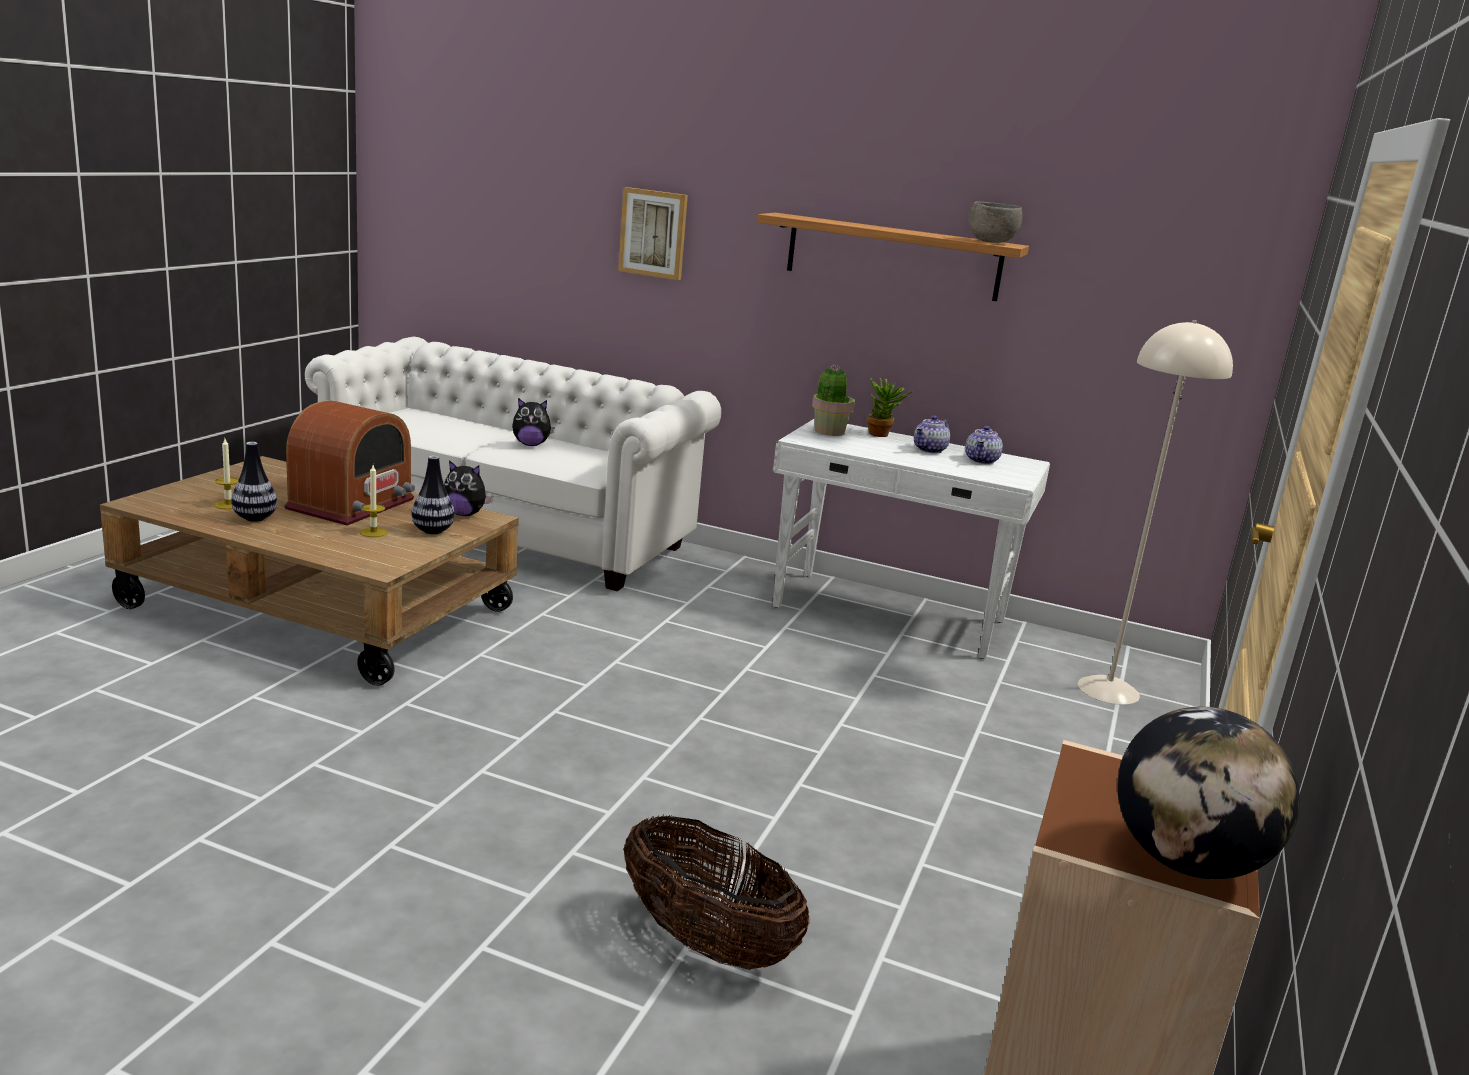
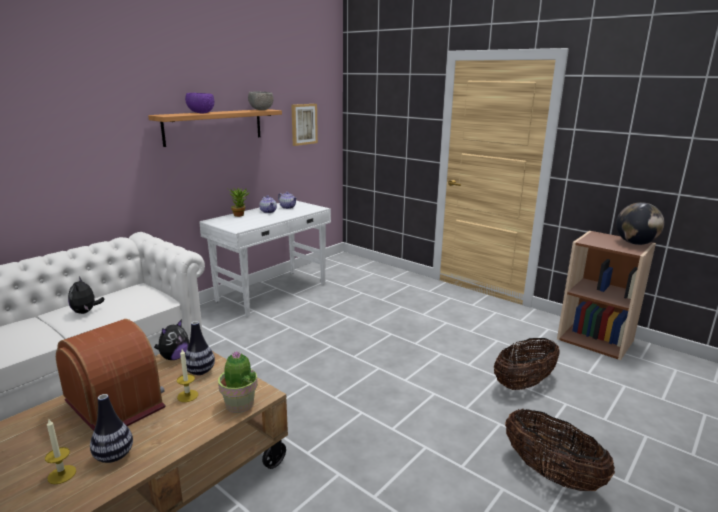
camera: 70 degrees left, 0 degrees up
(378, 956) = (551, 474): none -> basket
(531, 444) = (86, 312): plush toy -> plush toy turned 150 degrees clockwise
(653, 233) = (68, 144): picture -> picture (303, 124)
(829, 432) = (228, 222): potted plant -> potted plant (239, 405)
(848, 223) = (201, 113): none -> purple bowl
(1109, 690) = (357, 270): beige floor lamp -> none

